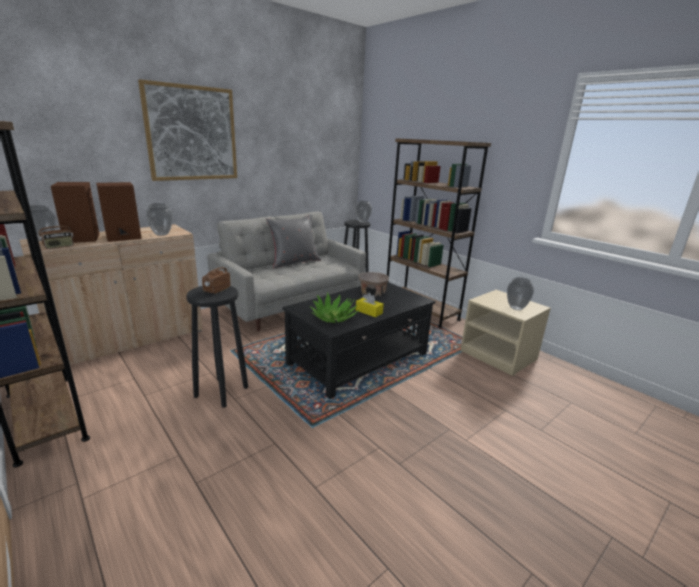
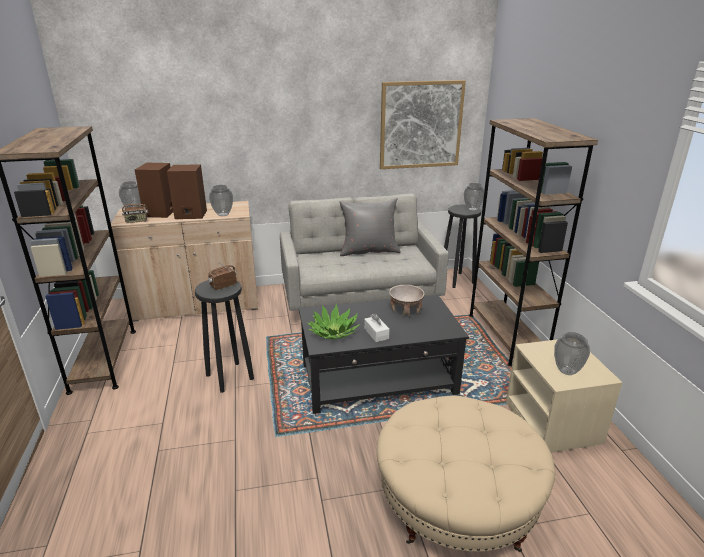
camera: 30 degrees right, 5 degrees up
(192, 133) = (269, 111): picture -> picture (421, 125)
(369, 312) = (376, 333): yellow tissue box -> white tissue box
(494, 425) = (457, 502): none -> beige ottoman

